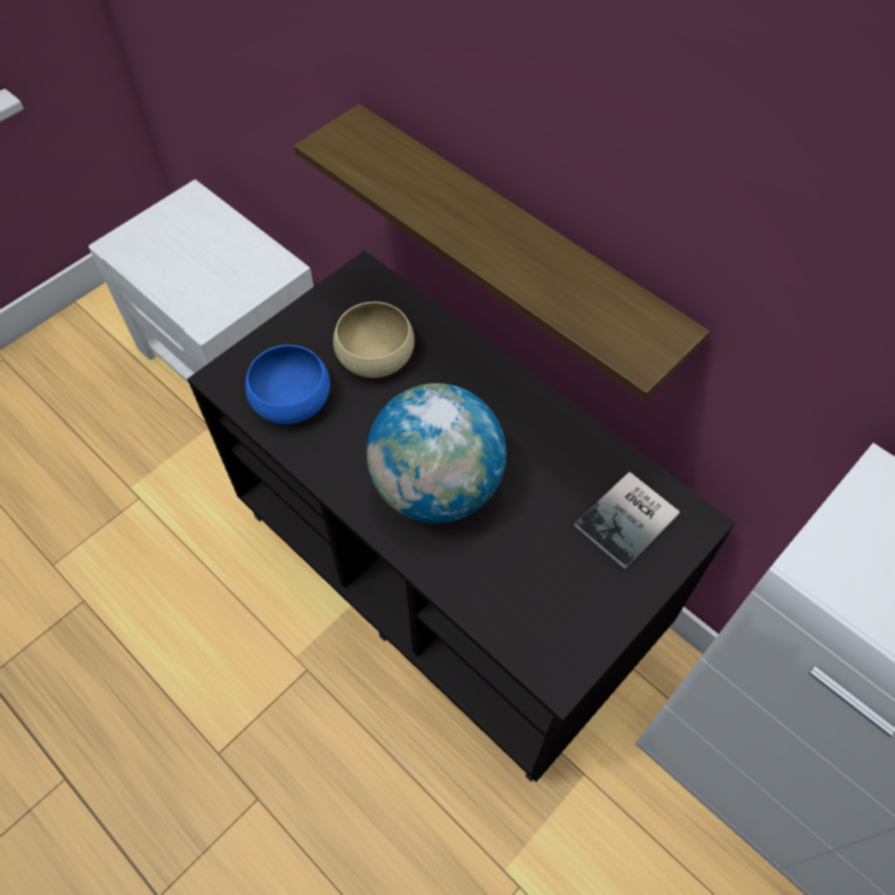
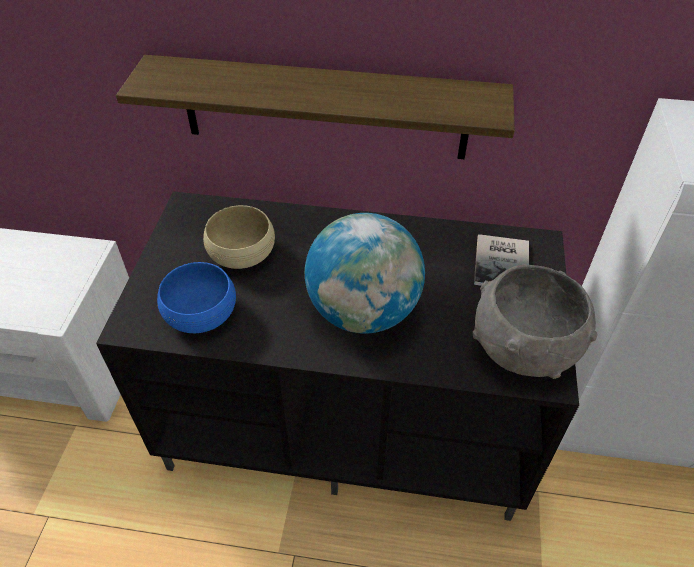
camera: 35 degrees left, 10 degrees down
(561, 627) = (524, 349): none -> grey bowl

